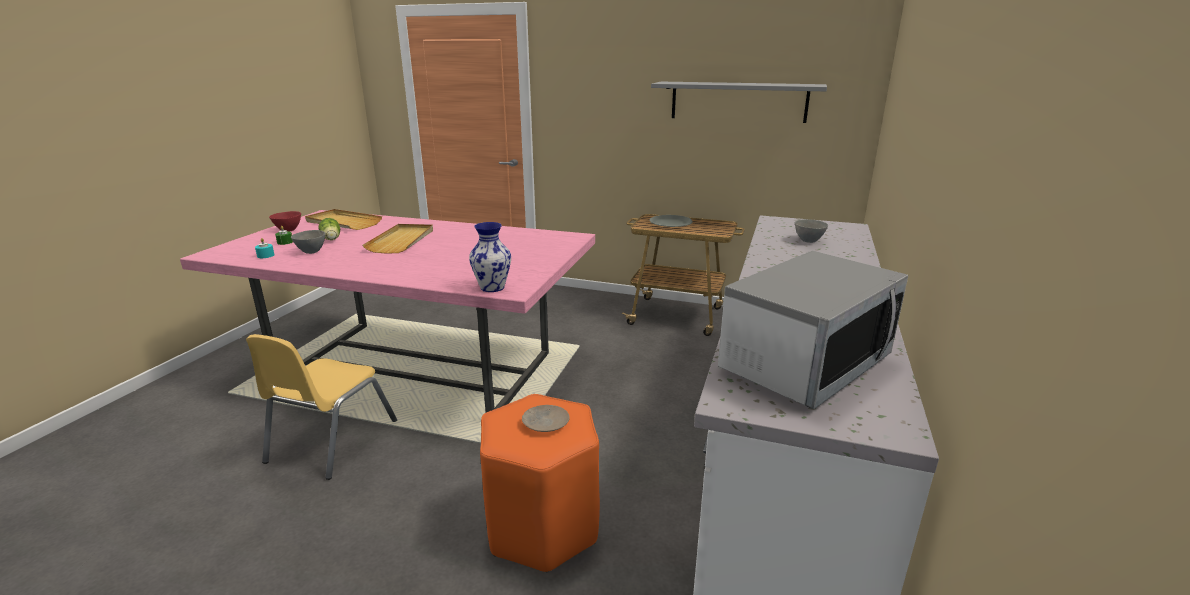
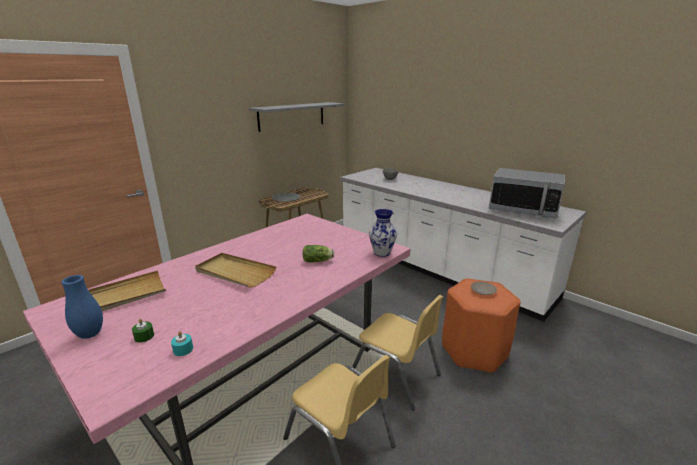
camera: 65 degrees left, 0 degrees up
(288, 230) = (90, 334): red bowl -> blue vase
(311, 252) = (207, 319): grey bowl -> none
(331, 239) = (177, 306): lettuce -> lettuce (318, 261)
(449, 457) = (395, 375): none -> yellow chair
(804, 364) = (523, 209): microwave -> microwave turned 135 degrees clockwise

